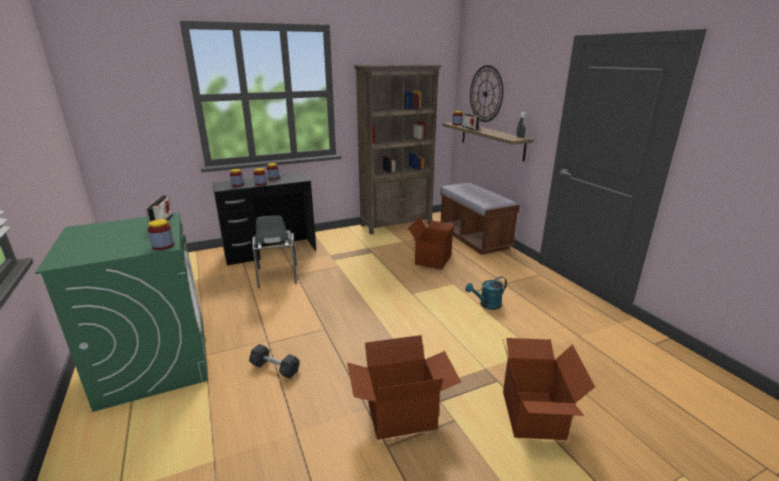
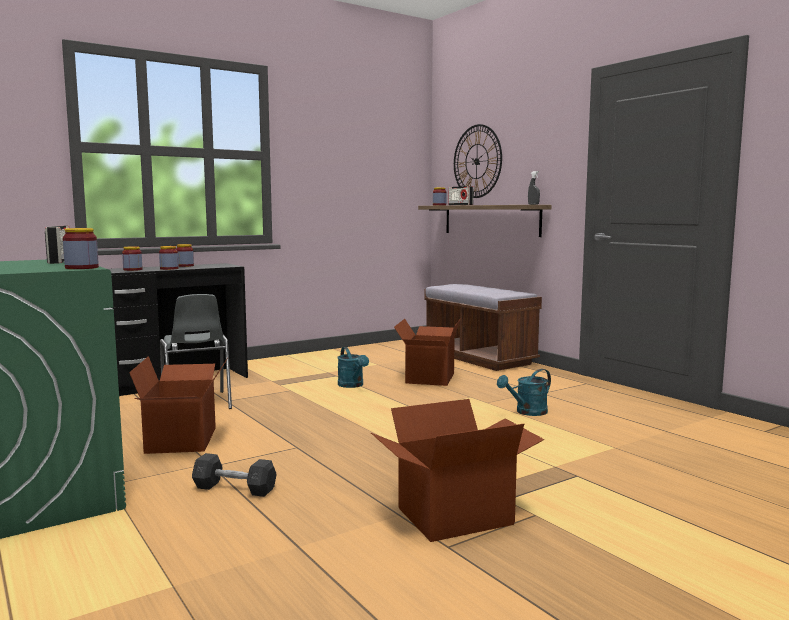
camera: 10 degrees left, 15 degrees down
(379, 264) = (352, 385): none -> turquoise watering can
(397, 224) = (361, 350): brown bookcase -> none
(534, 415) = (643, 501): cardboard box -> cardboard box (183, 440)

